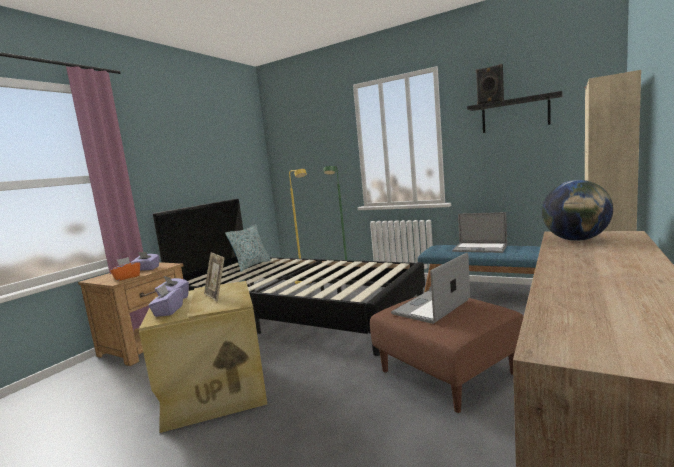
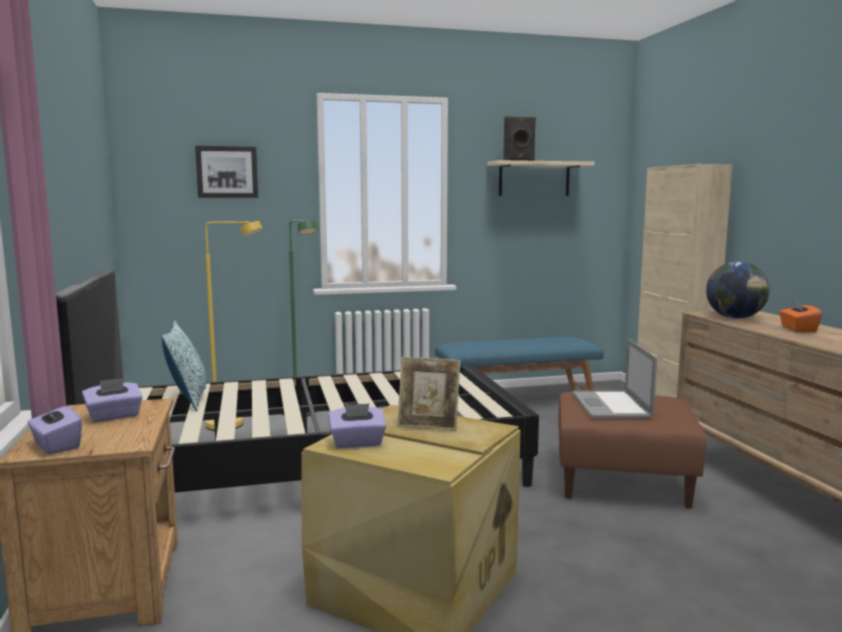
camera: 45 degrees left, 0 degrees up
(127, 277) = (127, 434): orange tissue box -> orange tissue box (797, 329)
(168, 311) = (416, 456): purple tissue box -> purple tissue box (56, 446)
(312, 141) = (227, 172): none -> picture
(479, 248) = (513, 342): laptop -> none
(515, 115) = (534, 179): black shelf -> beige shelf

